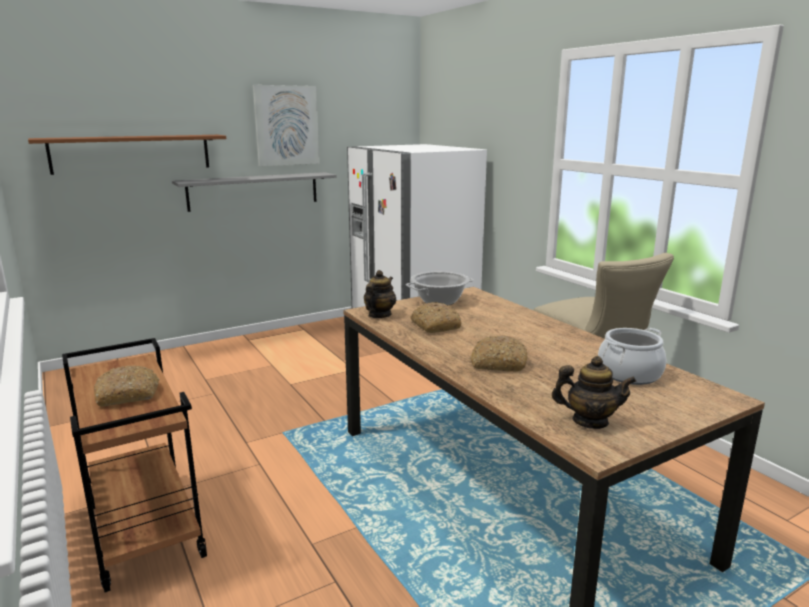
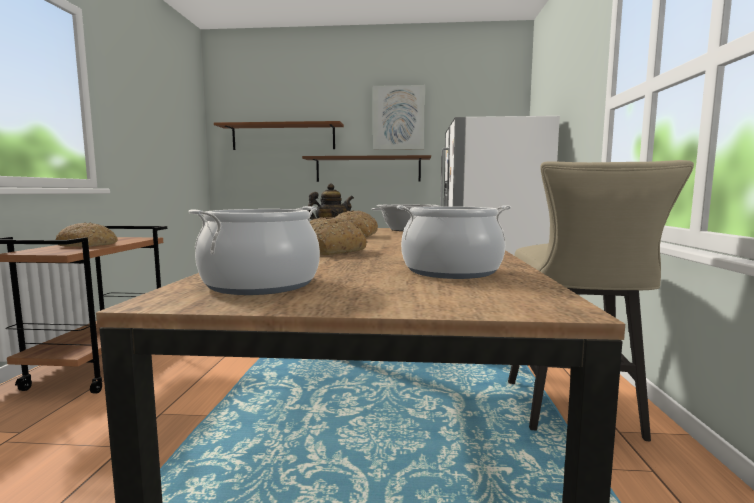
camera: 35 degrees right, 10 degrees down
(254, 191) = (368, 169): grey shelf -> brown shelf
(589, 421) = (260, 284): teapot -> cooking pot

